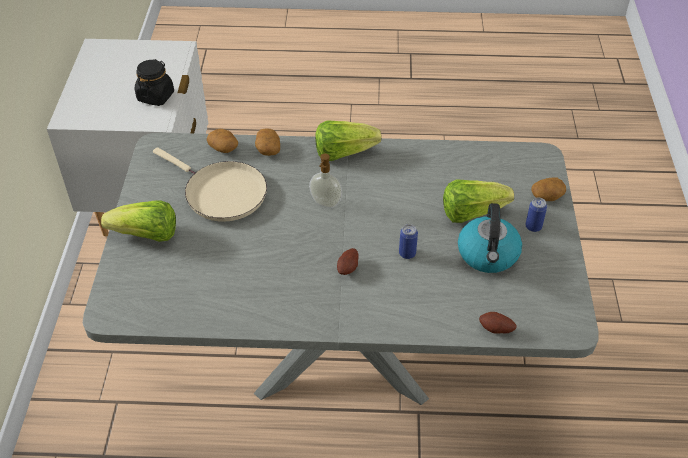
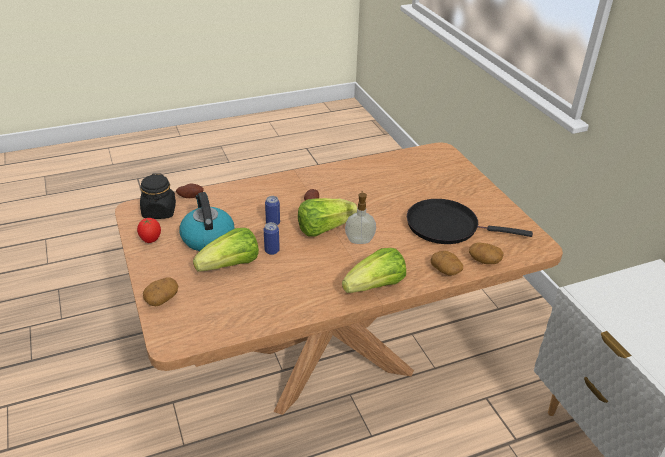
camera: 155 degrees right, 10 degrees down
(146, 235) = (468, 188): lettuce -> lettuce (324, 228)
(156, 96) = (620, 318): black jar -> black jar (159, 212)
(221, 193) = (447, 226): beige frying pan -> black frying pan
(344, 356) = (329, 359): grey dining table -> brown dining table
(533, 227) = (172, 268): can -> can (272, 251)
(554, 270) = (150, 240): none -> tomato

